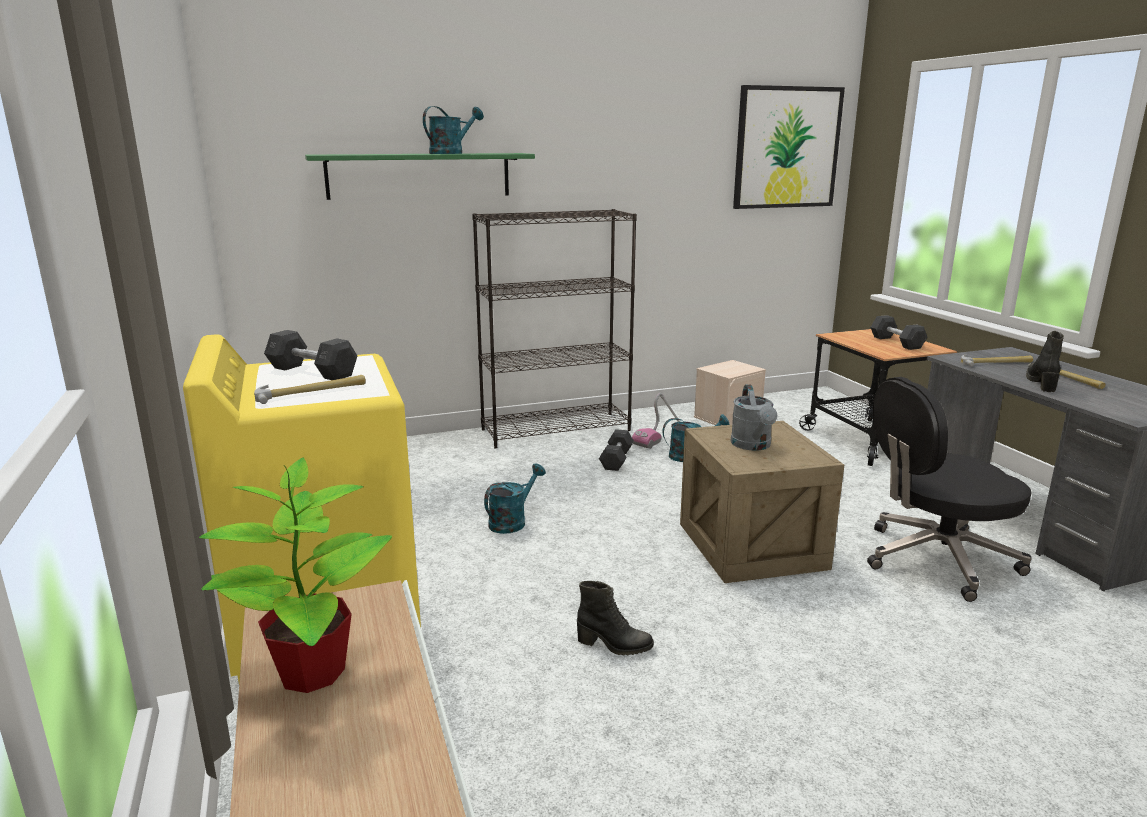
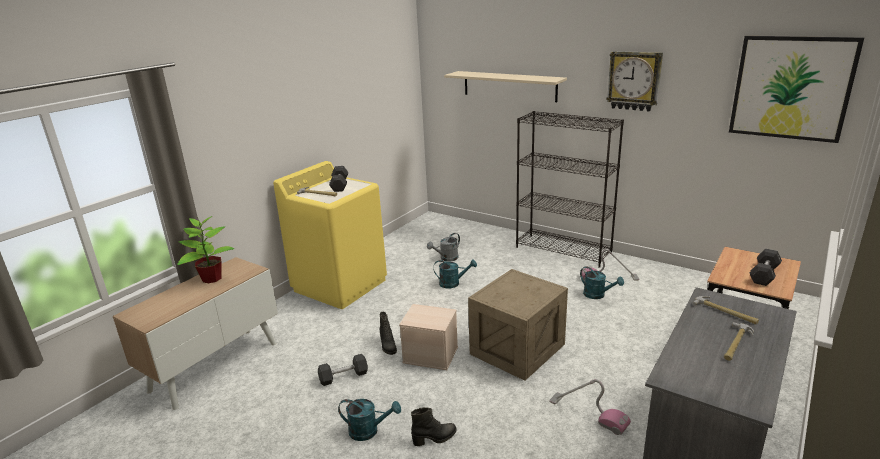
camera: 55 degrees right, 5 degrees up
(419, 175) = (509, 86): green shelf -> beige shelf
(451, 153) = (518, 76): turquoise watering can -> turquoise watering can (369, 431)
(616, 459) = (556, 278): grey dumbbell -> grey dumbbell (343, 376)
(620, 151) = (634, 81): none -> wall clock
(727, 417) = (678, 285): beige storage box -> beige storage box (431, 354)
(753, 446) = (514, 291): grey watering can -> grey watering can (446, 258)
(936, 560) = (588, 414): black office chair -> vacuum cleaner
(1042, 383) = (699, 336): black boot -> black boot (435, 438)

